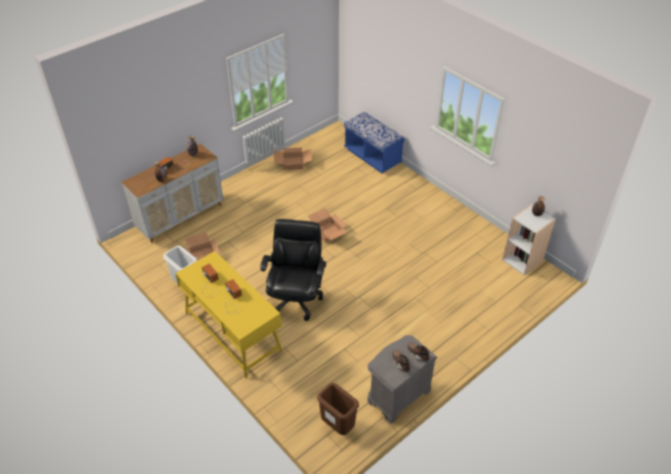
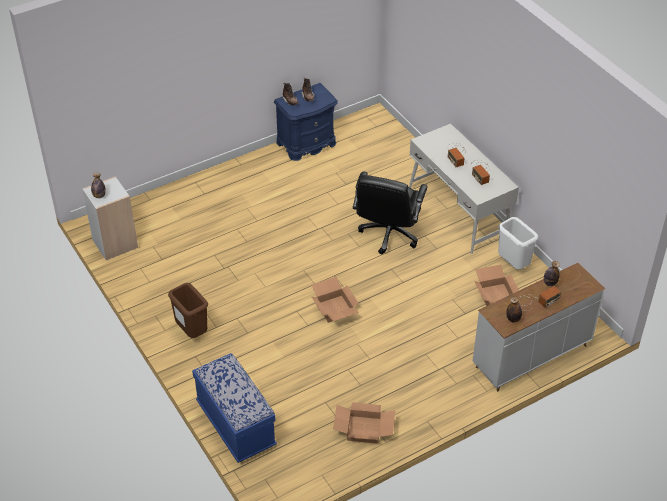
camera: 170 degrees left, 0 degrees up
(233, 332) = (458, 212): yellow desk -> white desk
(338, 426) = (366, 130): brown trash can -> brown trash can (191, 332)
(396, 395) = (308, 144): grey nightstand -> blue nightstand

